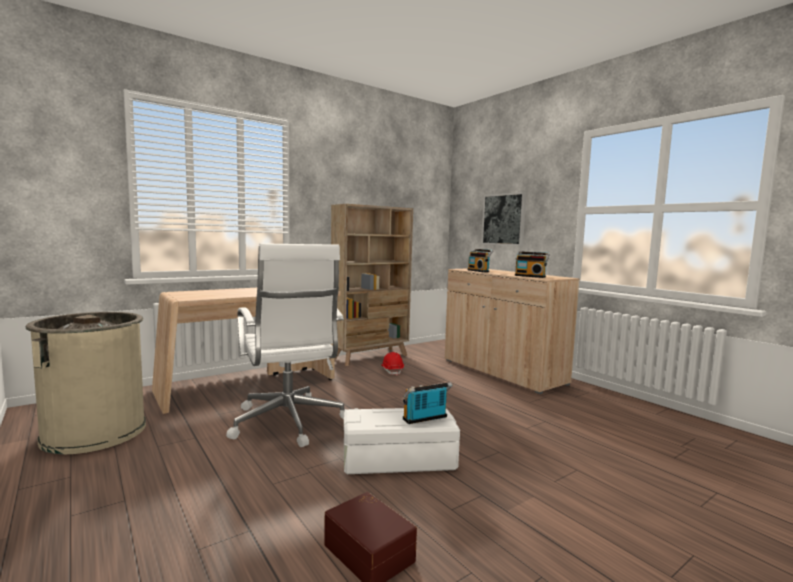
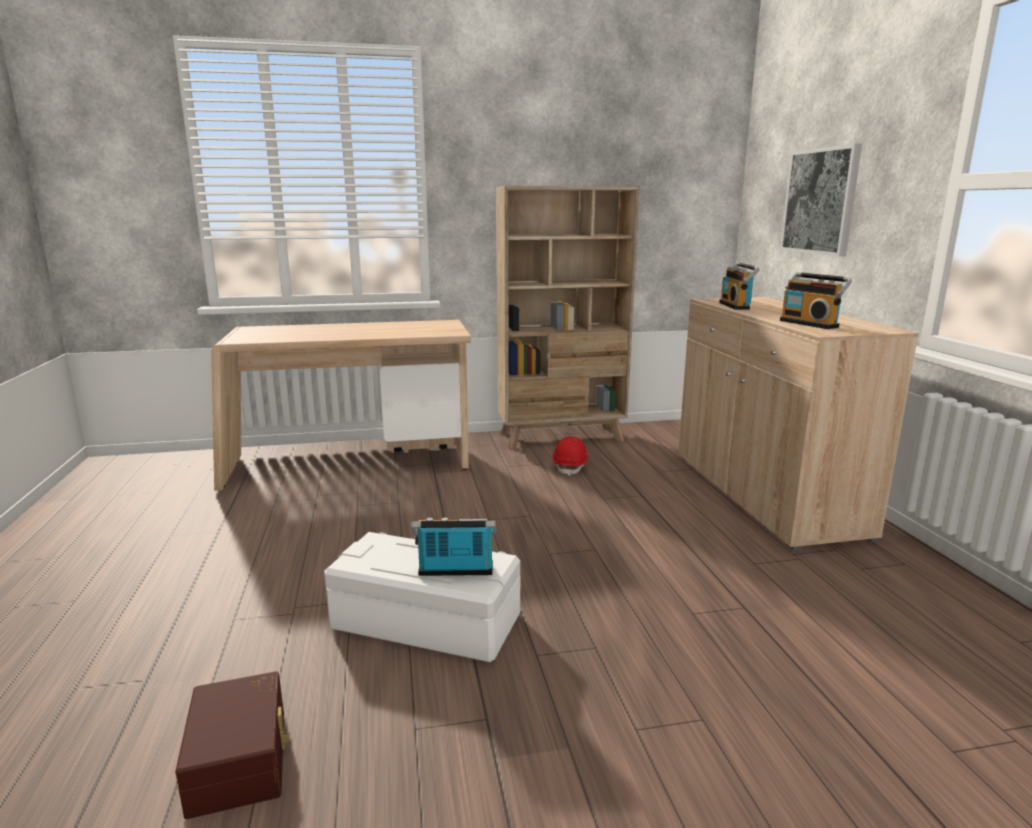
camera: 25 degrees right, 10 degrees up
(94, 432) = (131, 503): beige trash can -> none
(288, 423) = (341, 531): white office chair -> none

